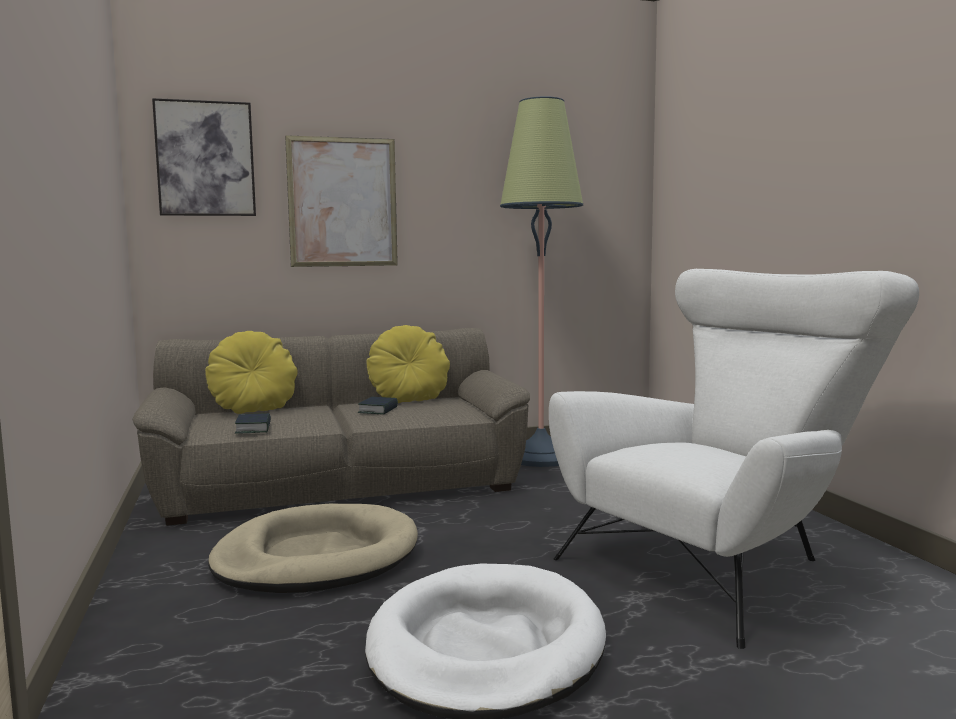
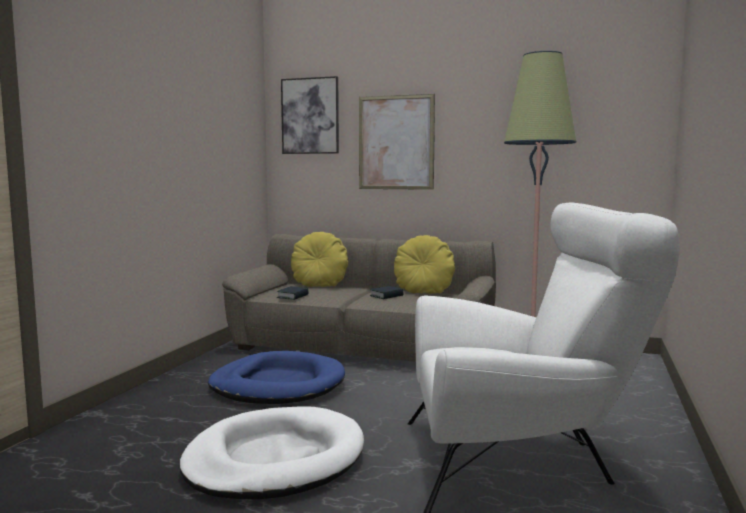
camera: 35 degrees right, 0 degrees up
(316, 557) = (278, 384): beige dog bed -> blue dog bed

